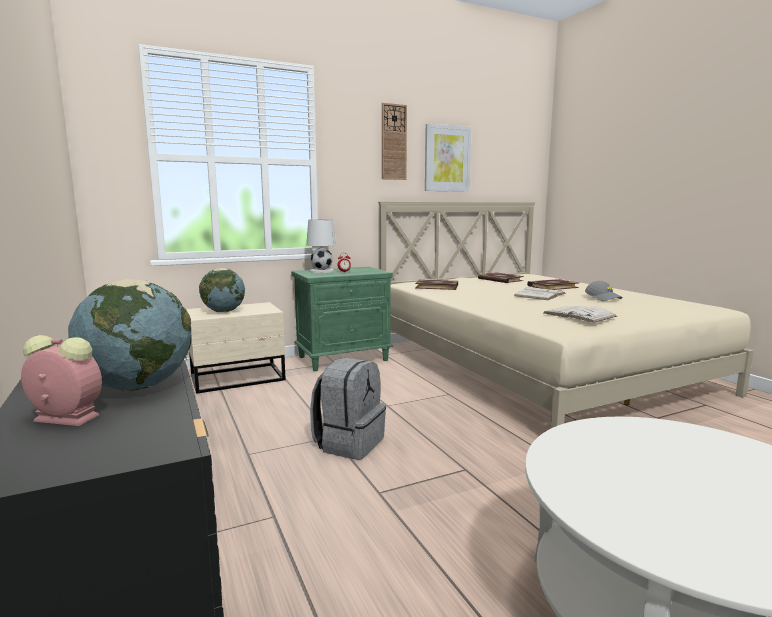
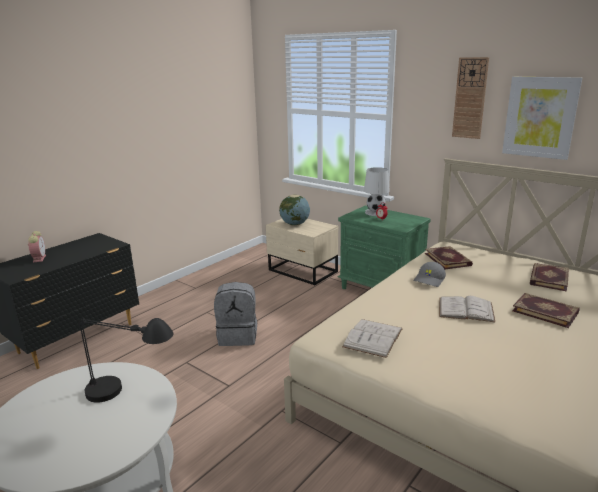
camera: 65 degrees right, 10 degrees up
(138, 386) = (71, 256): globe -> none
(603, 298) = (514, 348): grey cap -> grey cap (430, 280)
(638, 443) = (130, 396): none -> black table lamp

